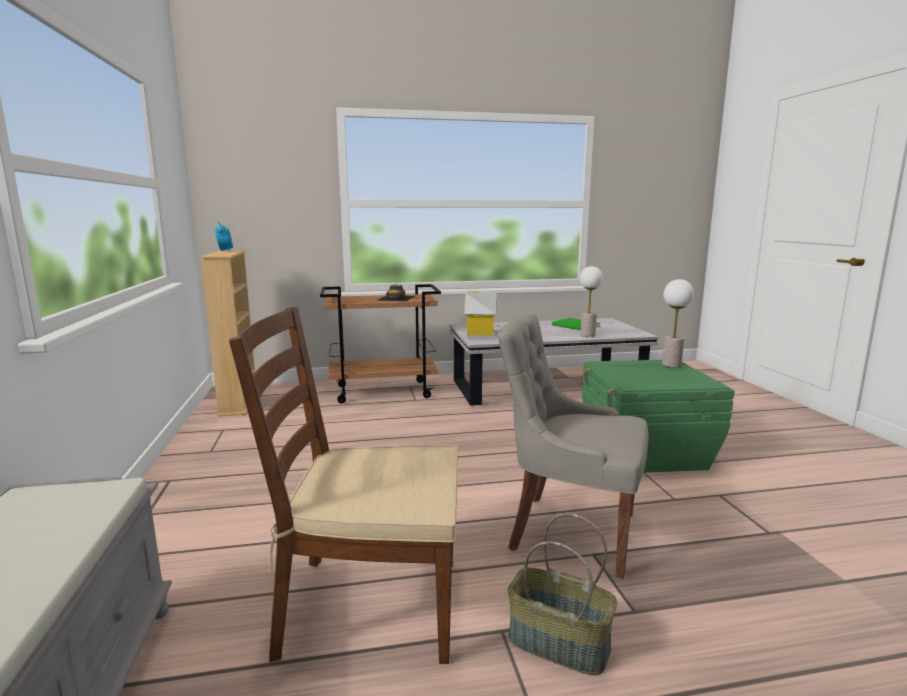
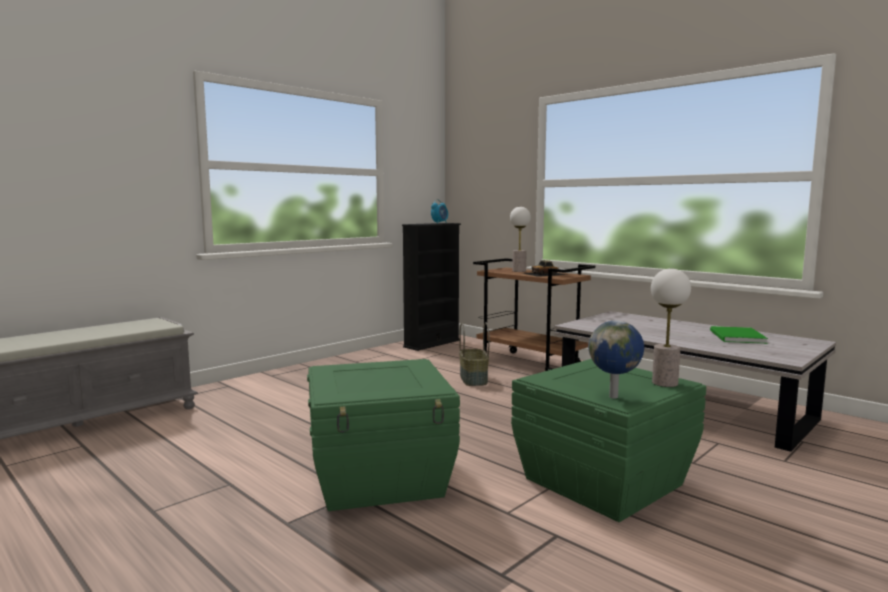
camera: 55 degrees right, 5 degrees down
(239, 402) = (432, 343): beige bookcase -> black bookcase
(369, 606) = (228, 444): brown chair -> none
(481, 335) = (597, 322): toy house -> none
(557, 644) = (227, 503): basket -> basket (472, 379)
(569, 531) = (381, 478): grey chair -> green storage box
(588, 335) = (706, 345): table lamp -> table lamp (519, 271)
(694, 381) = (614, 397): none -> globe

